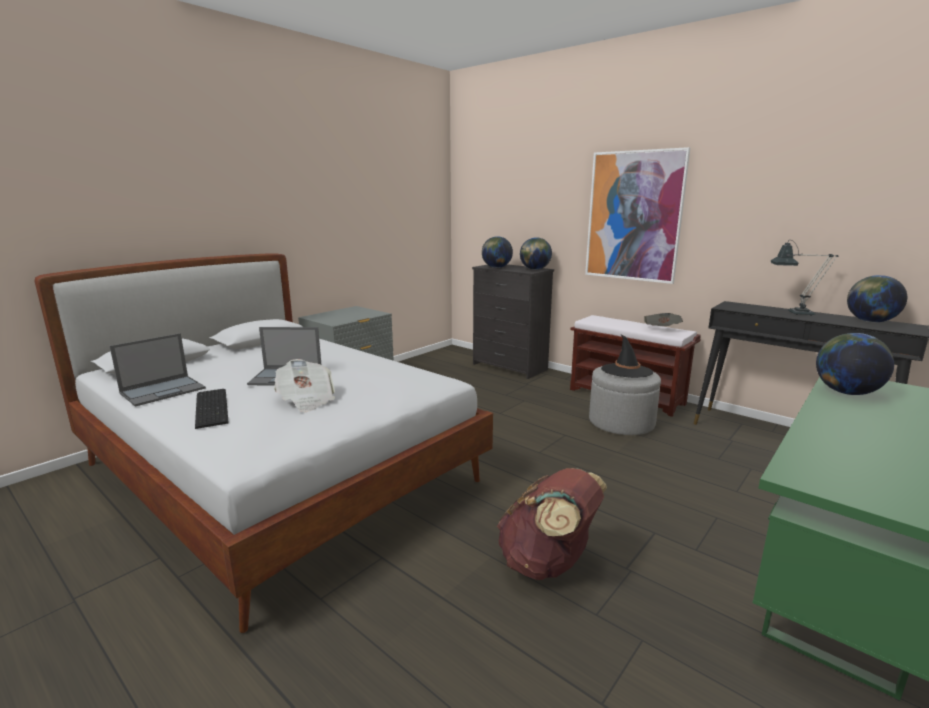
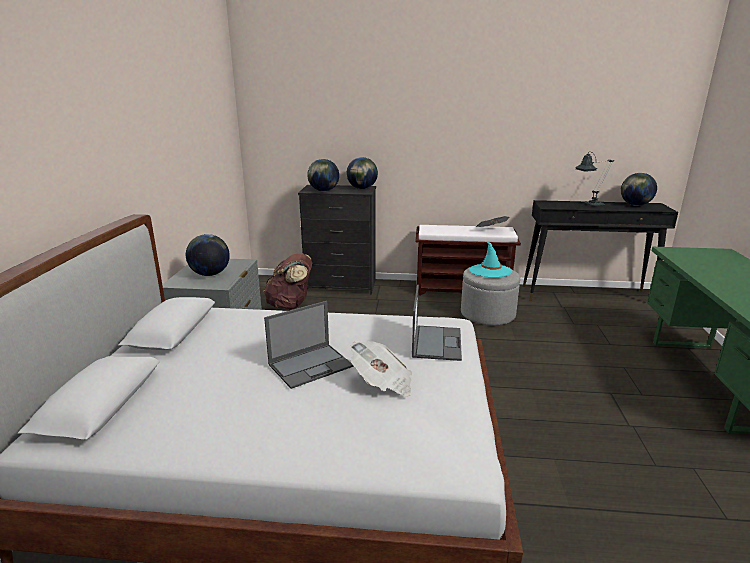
camera: 35 degrees left, 5 degrees up
(164, 390) = (203, 432): laptop -> laptop (436, 342)
(213, 407) = (312, 427): keyboard -> none
(547, 563) = (589, 445): brown backpack -> brown backpack (291, 305)
(626, 371) = (490, 271): black hat -> turquoise hat
(634, 216) = (452, 133): picture -> none
(846, 392) = (691, 261): globe -> globe (210, 274)

